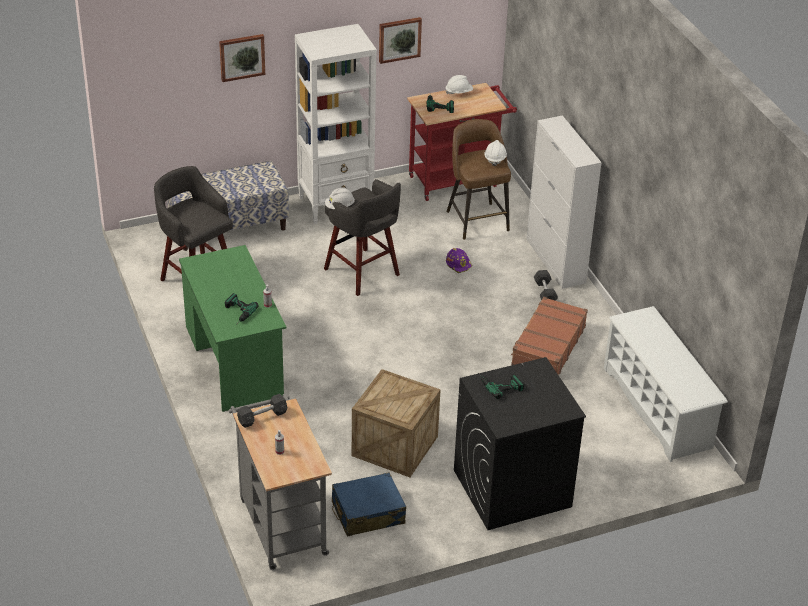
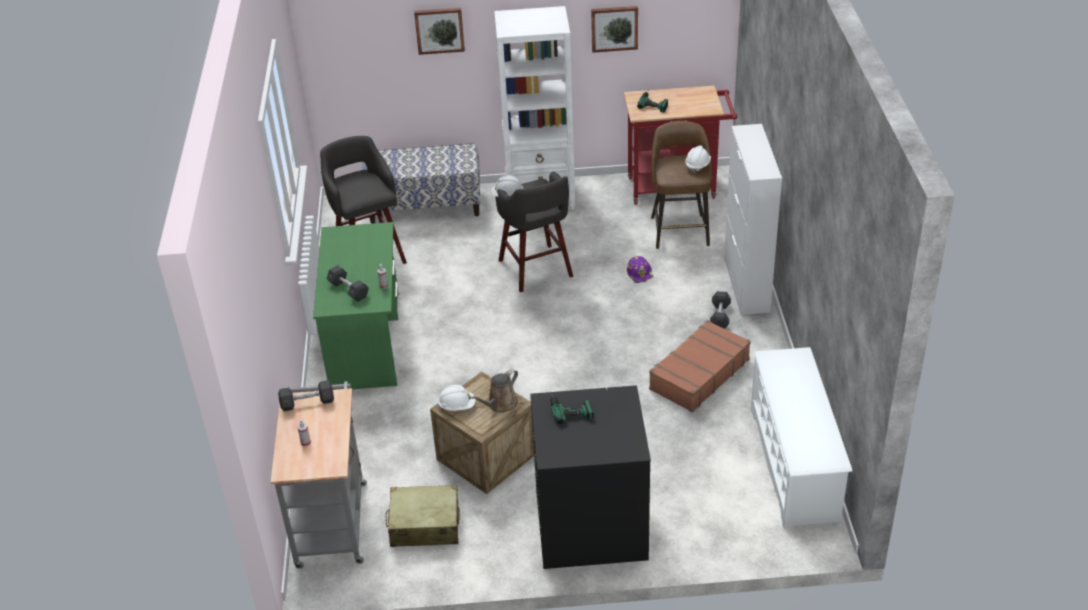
camera: 20 degrees right, 0 degrees up
(236, 313) = (348, 290): power drill -> grey dumbbell
(367, 513) = (424, 525): blue suitcase -> beige suitcase
(412, 395) = (500, 404): none -> brown watering can
(458, 92) = (680, 92): white hard hat -> white hard hat (457, 406)

